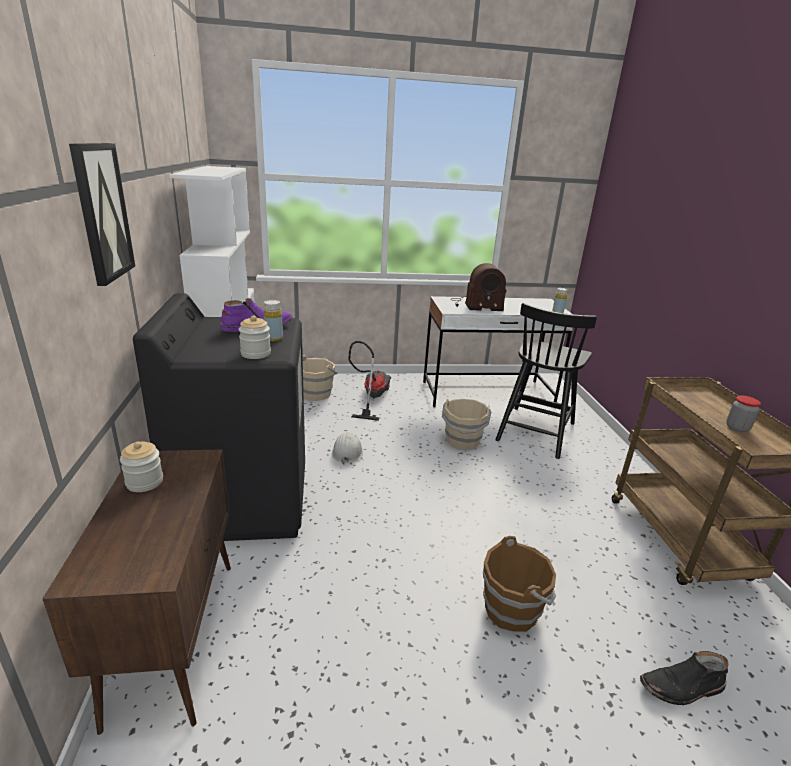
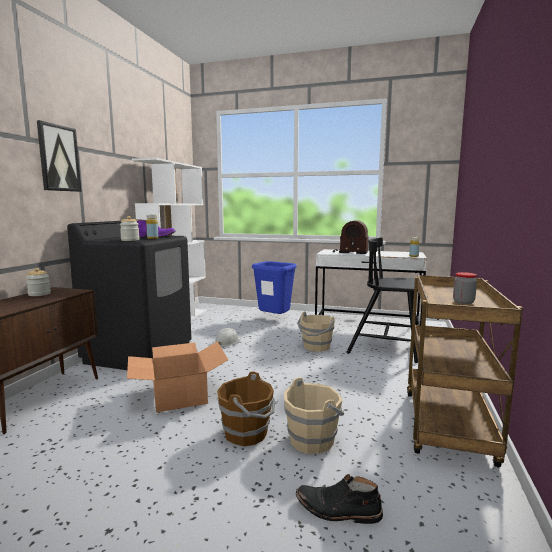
camera: 25 degrees right, 15 degrees down
(316, 394) = (240, 315): beige bucket -> beige bucket (312, 440)
(371, 397) = (274, 320): vacuum cleaner -> blue trash can
(376, 569) = (178, 395): none -> cardboard box
(536, 430) = (385, 349): black chair -> black chair turned 60 degrees clockwise

